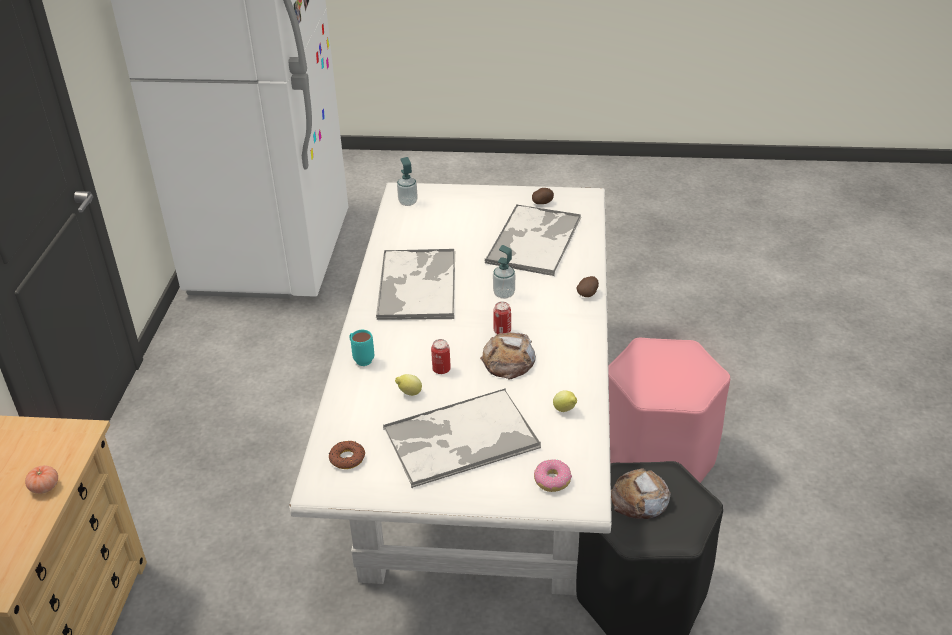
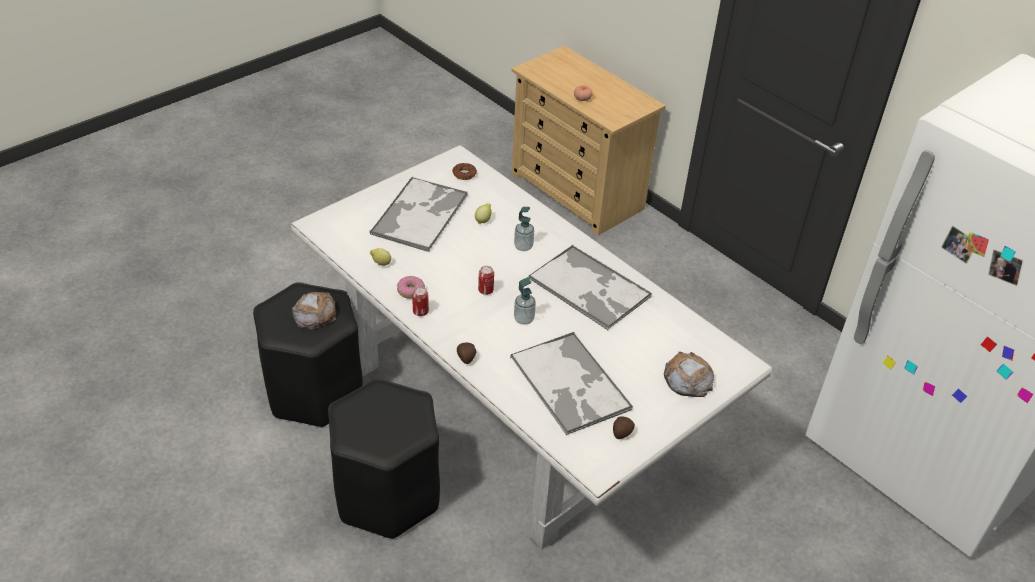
camera: 130 degrees right, 5 degrees up
(361, 359) = (540, 221): turquoise mug -> none
(408, 202) = (719, 356): soap dispenser -> soap dispenser (523, 246)
(441, 369) = (486, 243): can -> can (420, 312)
(508, 361) = (454, 273): bread -> bread (687, 379)
(552, 480) = (344, 223): donut -> donut (411, 291)
(657, 461) = (386, 494): pink stool -> black stool

